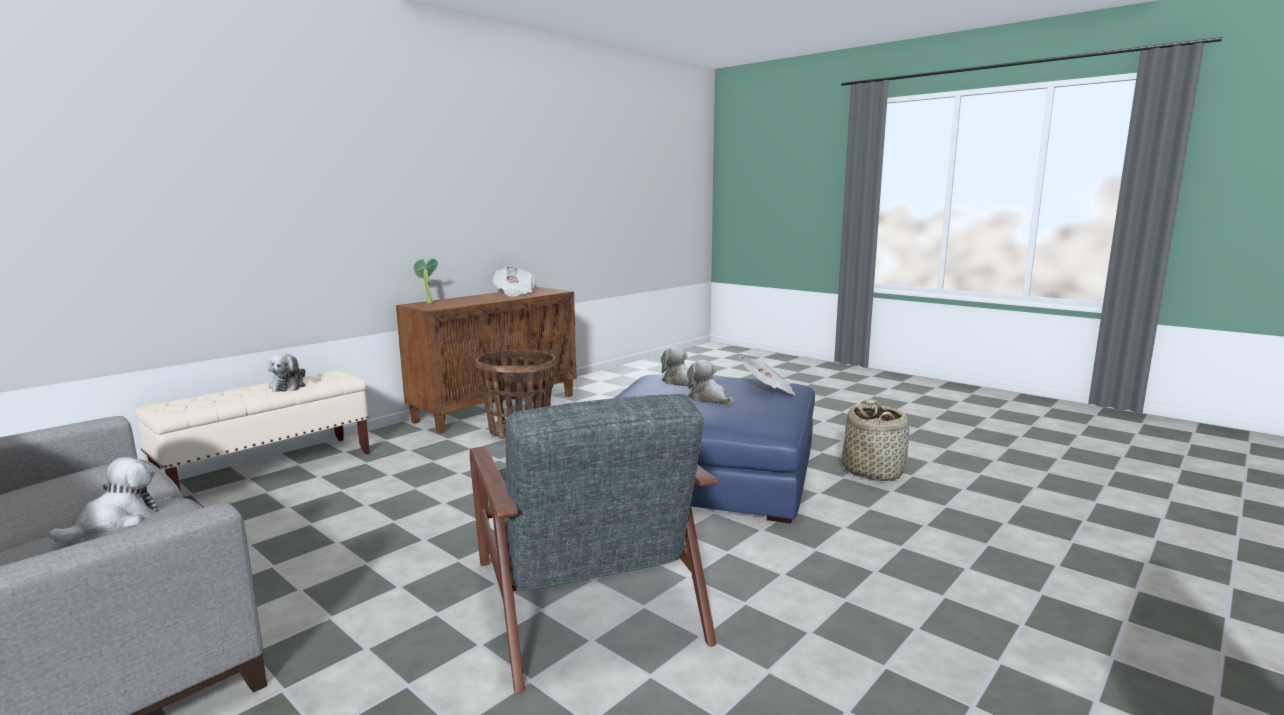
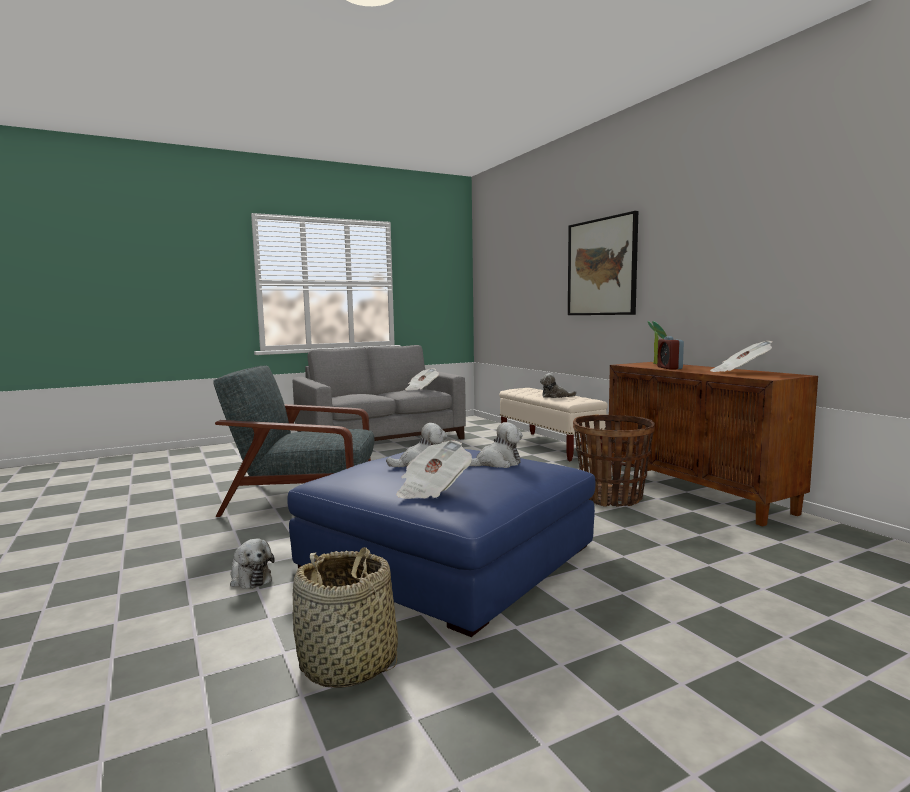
camera: 110 degrees right, 5 degrees down
(90, 474) = (421, 389): none -> newspaper
(116, 522) = (367, 394): plush toy -> plush toy (249, 578)
(287, 190) = (601, 267): none -> picture
(478, 301) = (669, 368): none -> alarm clock

